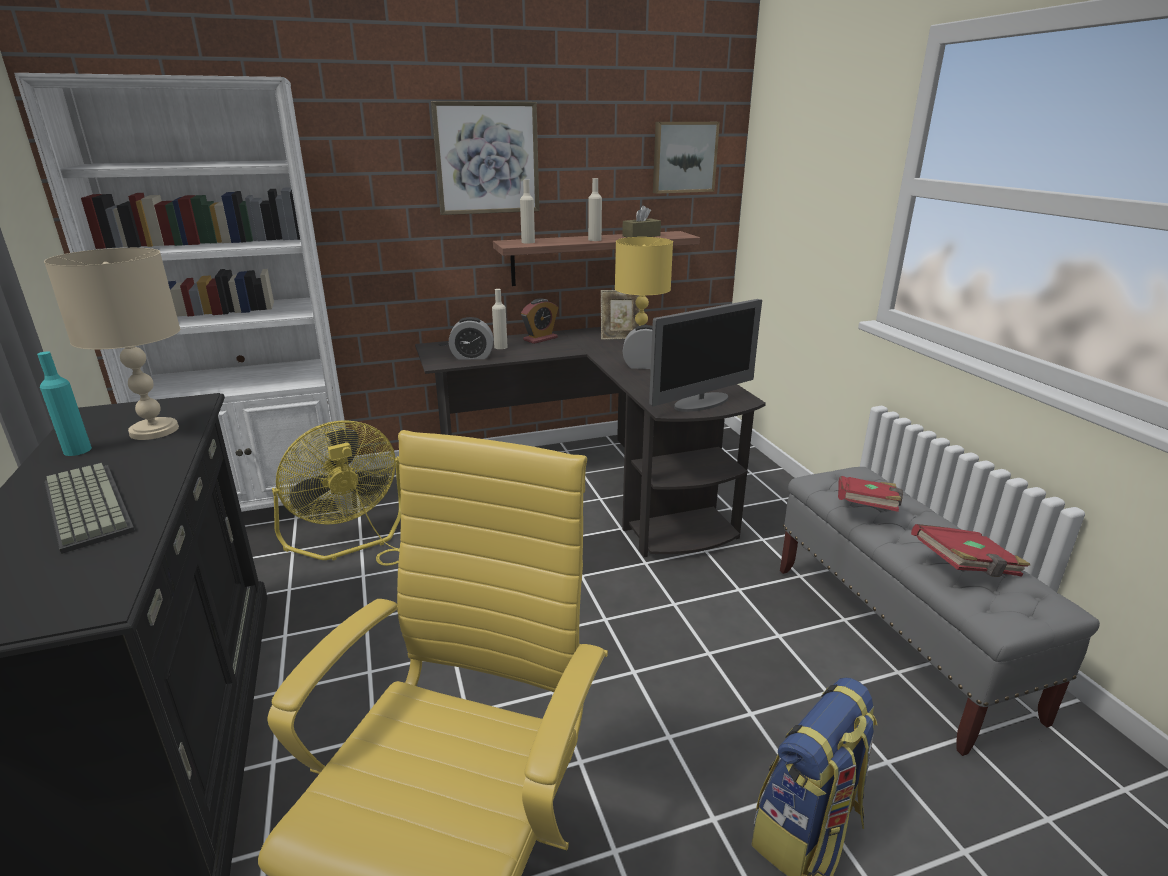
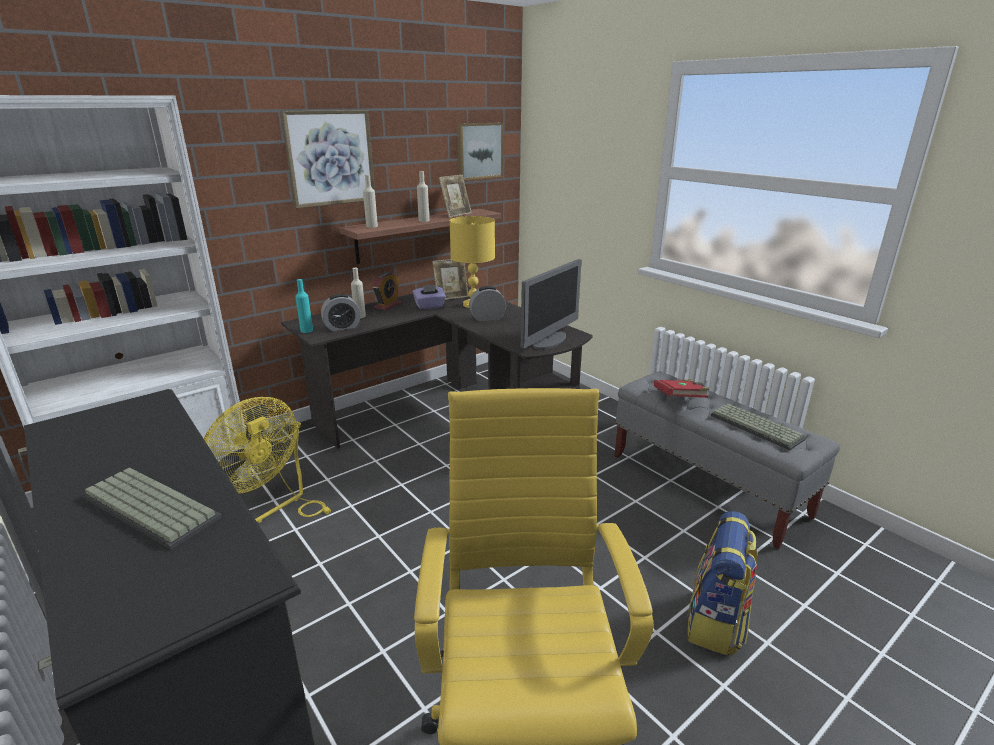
camera: 20 degrees left, 0 degrees up
(77, 450) = (79, 462): turquoise bottle -> turquoise bottle (306, 330)
(155, 430) = (141, 431): beige table lamp -> none
(587, 345) = (430, 306): none -> purple tissue box
(641, 236) = (456, 215): brown tissue box -> picture frame
(965, 568) = (757, 427): red book -> keyboard

